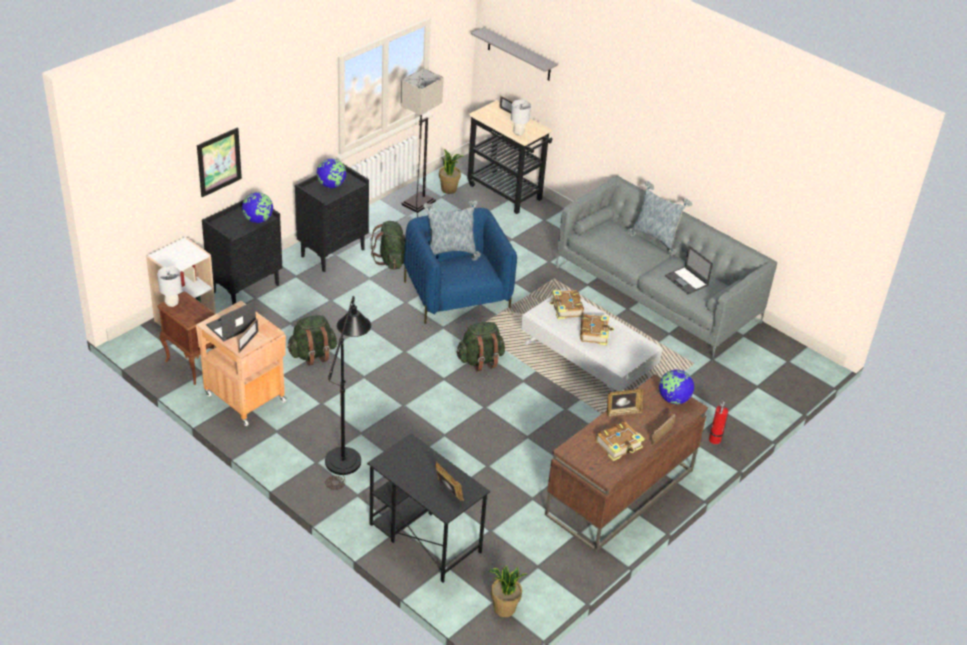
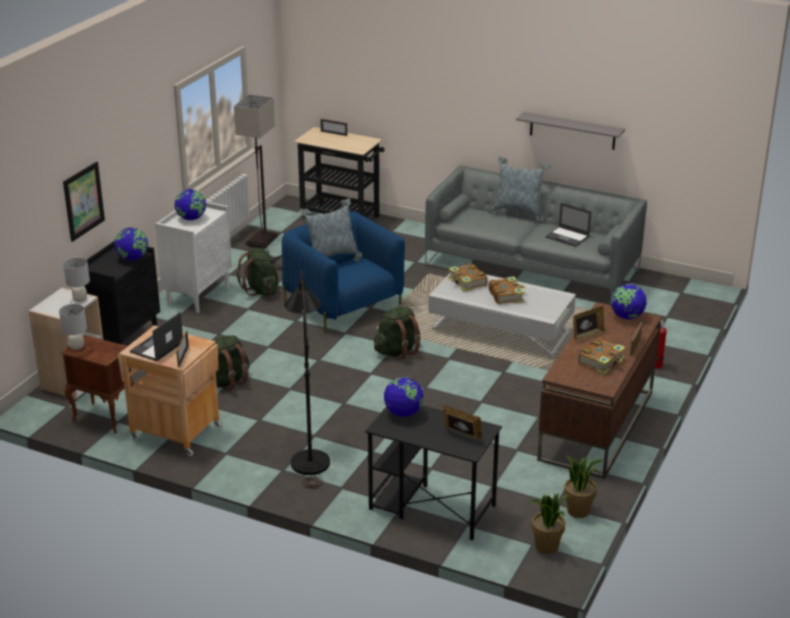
camera: 15 degrees left, 10 degrees down
(333, 252) = (199, 295): black cabinet -> white cabinet
(410, 453) = (403, 413): none -> globe
(449, 189) = (285, 225): potted plant -> potted plant (578, 510)
(518, 133) = (351, 146): grey table lamp -> grey table lamp (79, 299)
(519, 54) = (333, 72): grey shelf -> grey shelf (572, 131)

